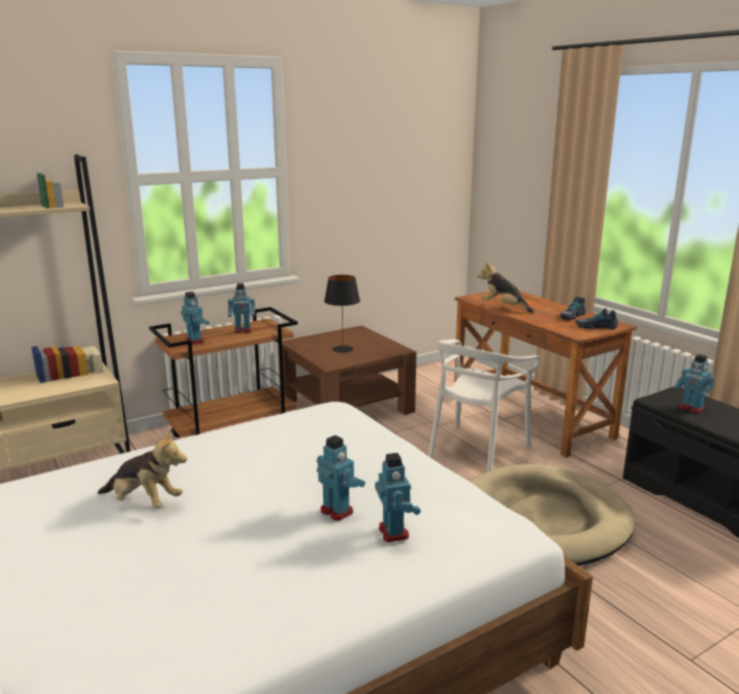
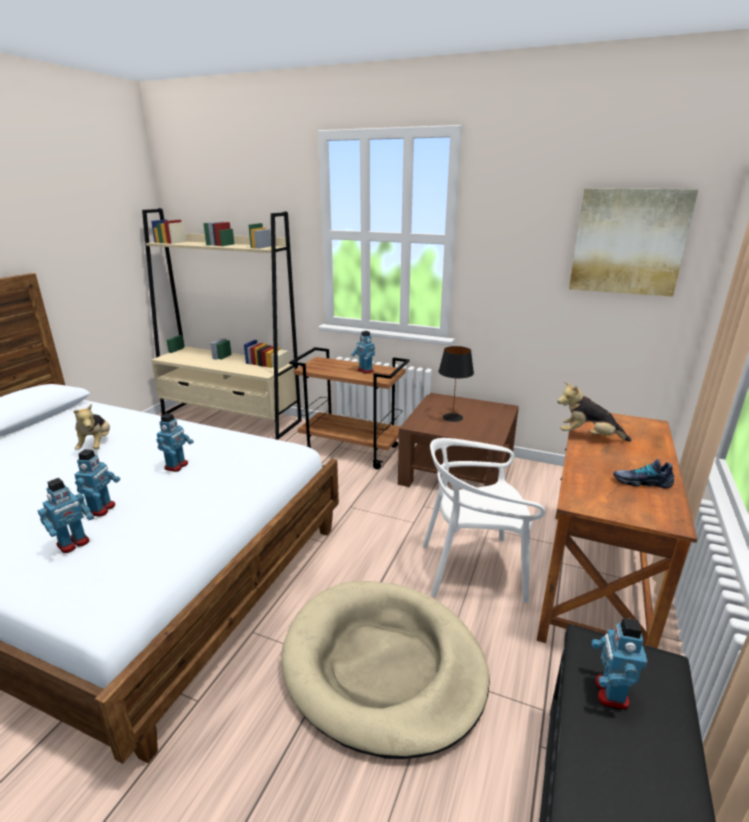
camera: 55 degrees right, 5 degrees up
(195, 341) = (325, 366): toy robot -> toy robot (177, 466)
(420, 160) = (628, 242): none -> picture
(503, 307) = (588, 437): plush toy -> plush toy turned 75 degrees counterclockwise
(596, 326) = (632, 507): shoe -> none

